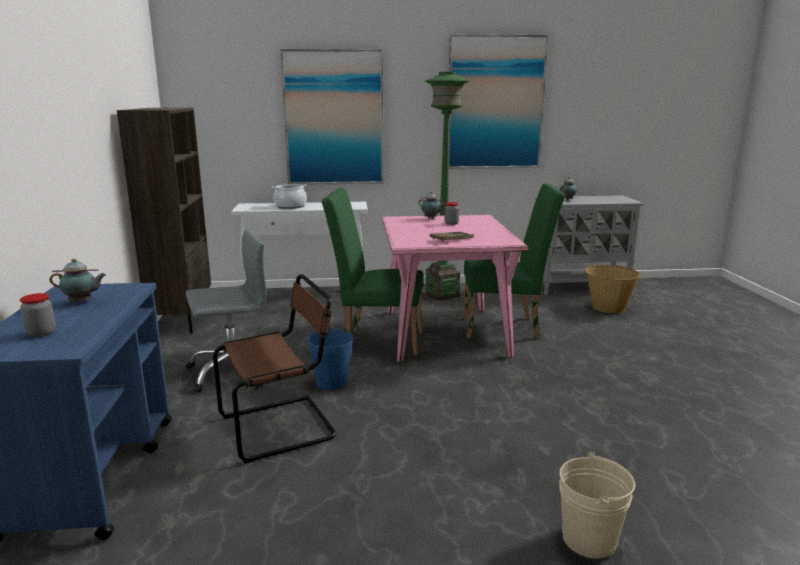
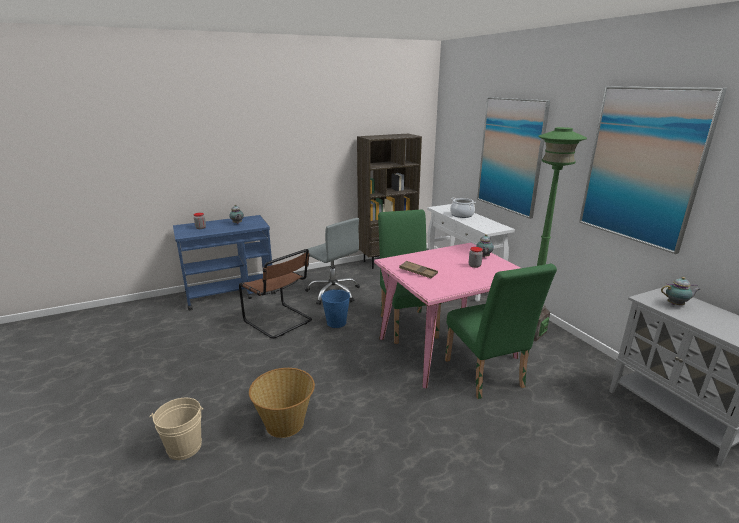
camera: 70 degrees right, 5 degrees up
(608, 307) = (626, 445): basket -> basket (285, 423)

